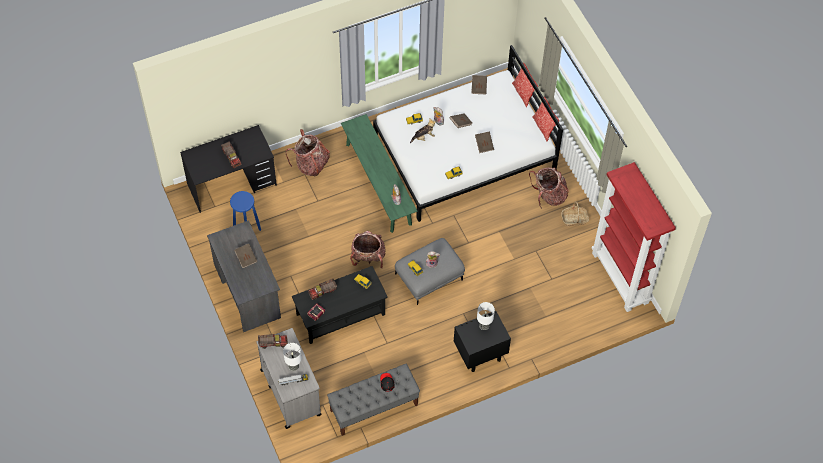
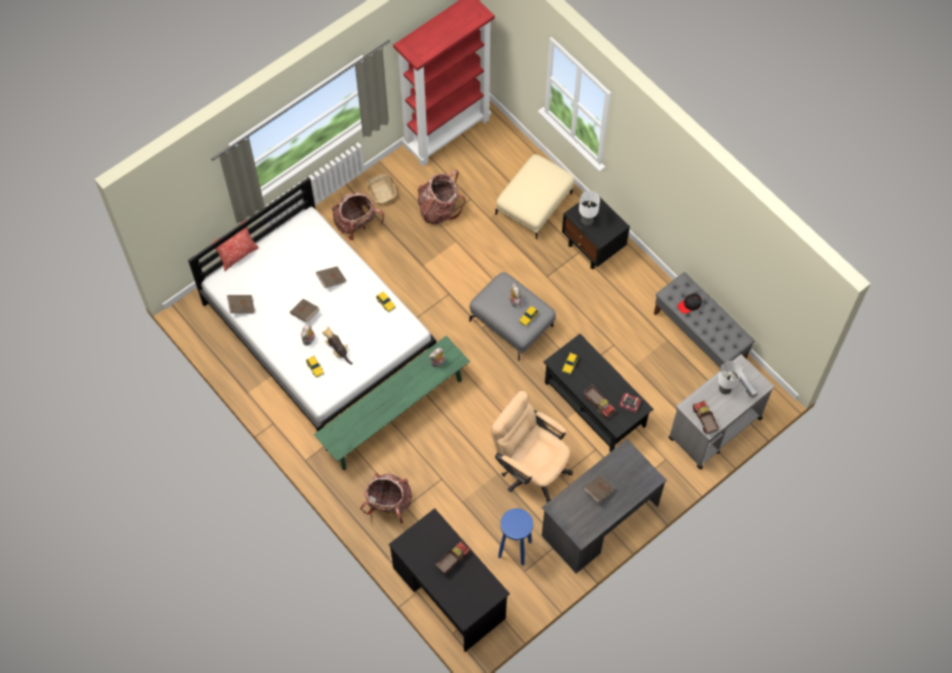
camera: 105 degrees left, 5 degrees up
(305, 258) = (530, 468): none -> beige office chair
(368, 257) = (506, 396): backpack -> backpack (439, 209)
(532, 323) = (534, 205): none -> beige ottoman
(543, 127) = (286, 222): pillow -> none

